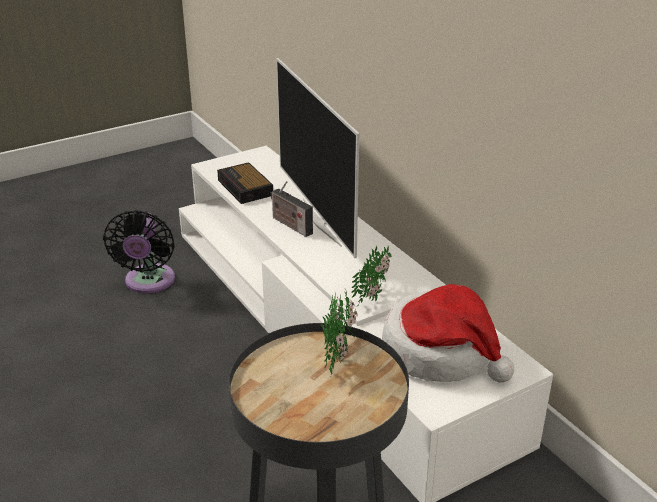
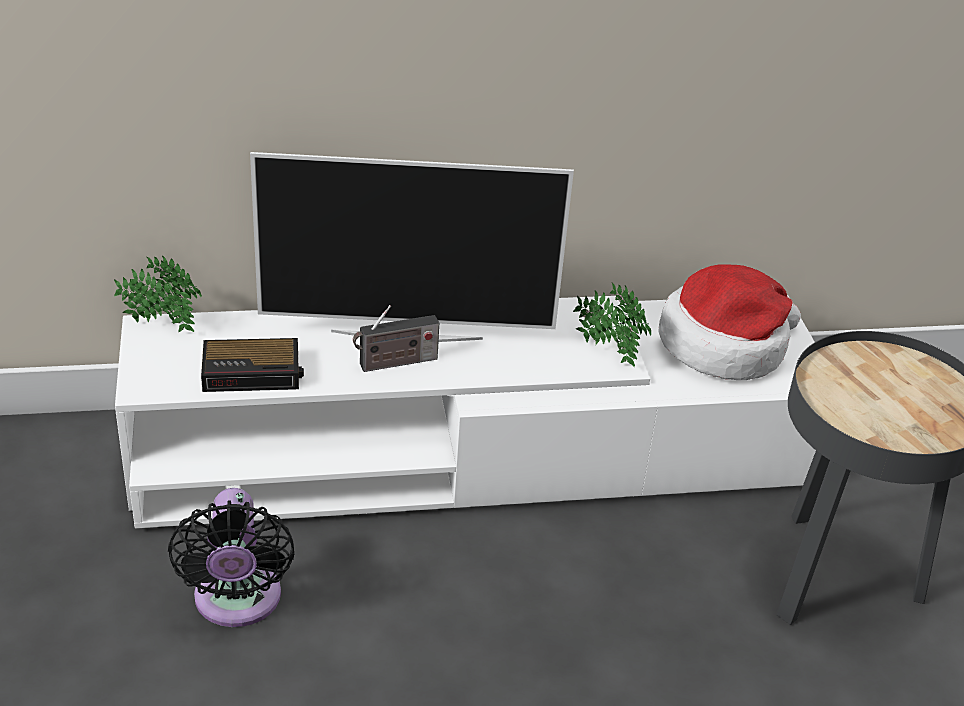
camera: 70 degrees left, 5 degrees up
(148, 282) = (237, 602): black fan -> black fan turned 60 degrees clockwise
(336, 356) = (845, 373): potted plant -> potted plant (161, 324)

